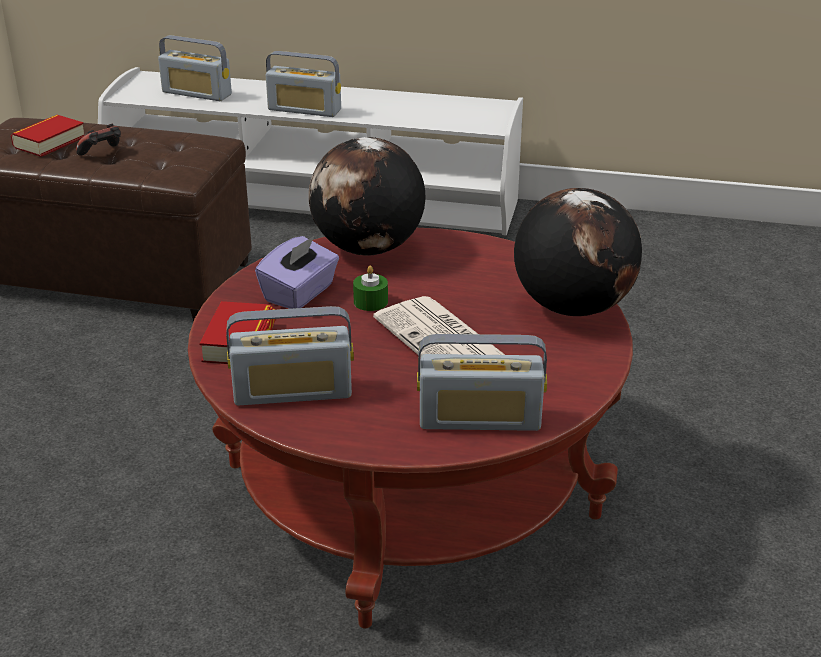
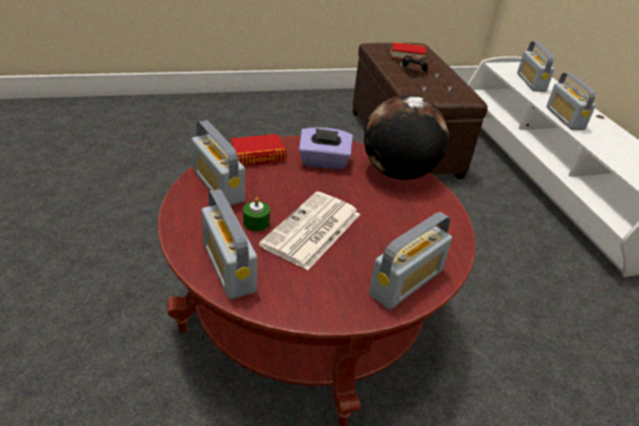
camera: 60 degrees right, 5 degrees up
(370, 302) = (336, 189): green candle -> green candle (256, 222)
(572, 307) = (406, 282): globe -> radio

